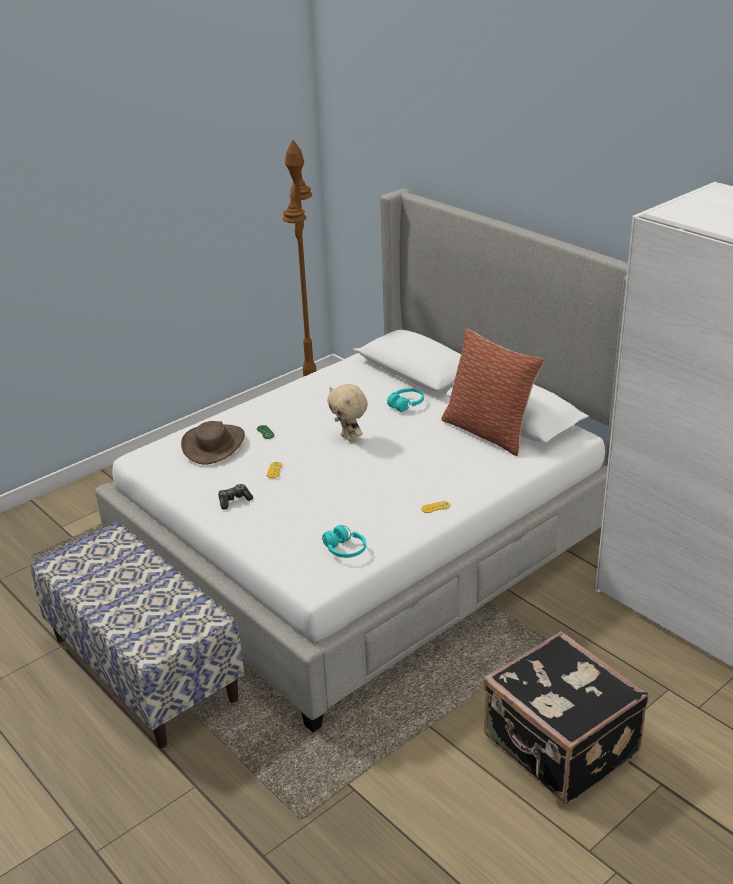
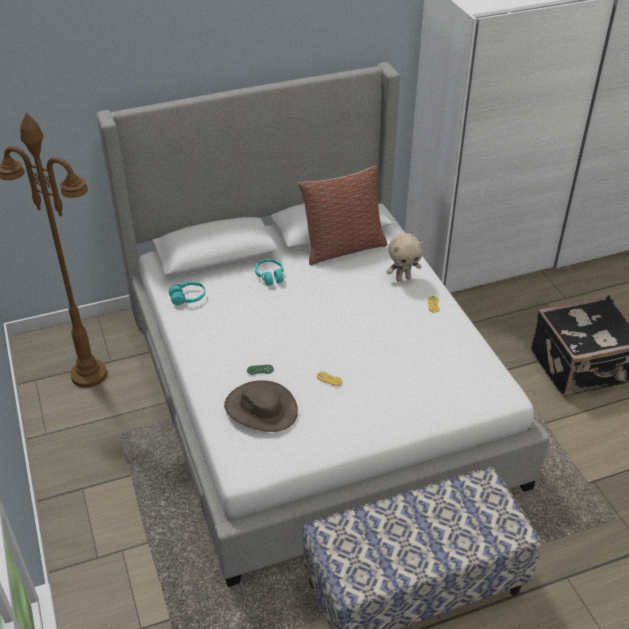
camera: 70 degrees left, 10 degrees up
(234, 500) = (363, 416): game controller -> none
(345, 550) = (468, 366): turquoise headphones -> turquoise headphones (188, 298)
(349, 438) = (304, 321): beige plush toy -> beige plush toy (403, 278)

